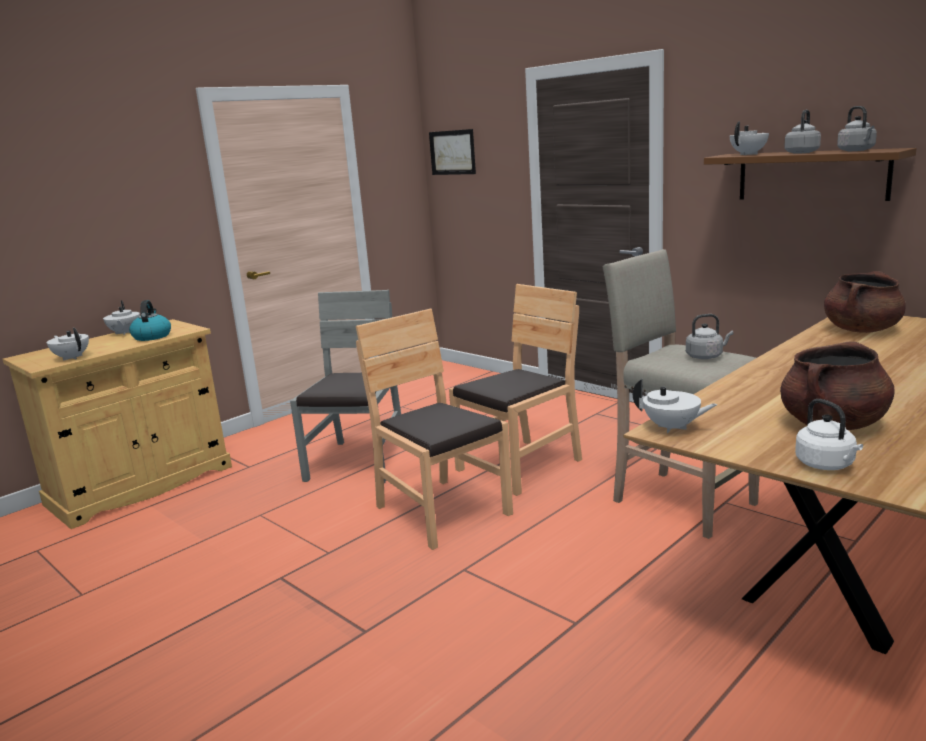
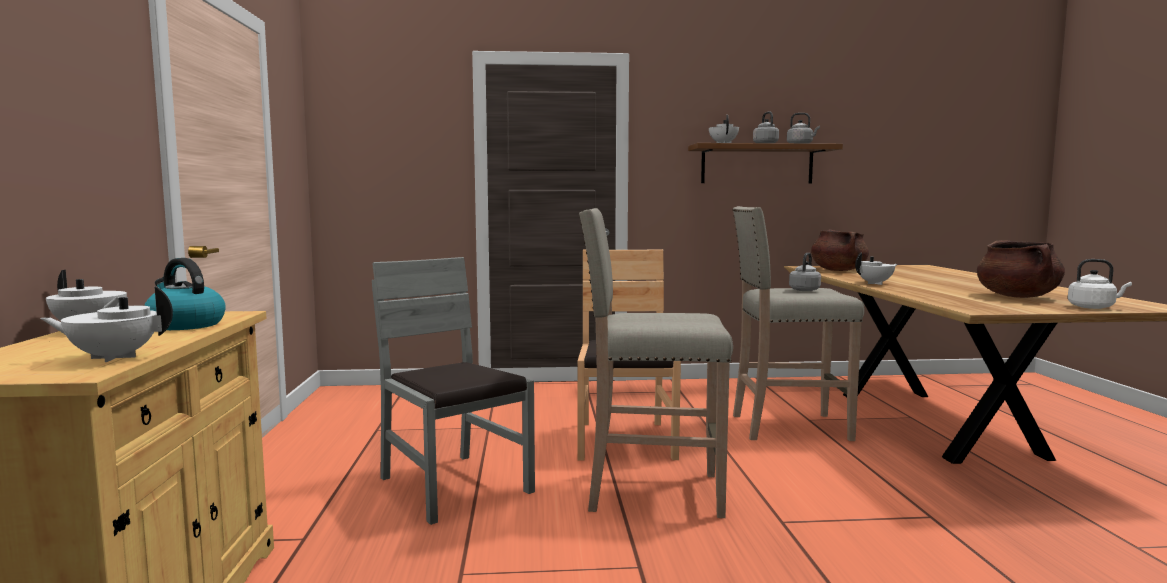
camera: 50 degrees left, 10 degrees down
(441, 511) = (651, 492): brown chair -> beige stool
(452, 152) = (357, 131): picture -> none
(672, 428) = (975, 308): white teapot -> white teapot (875, 283)

